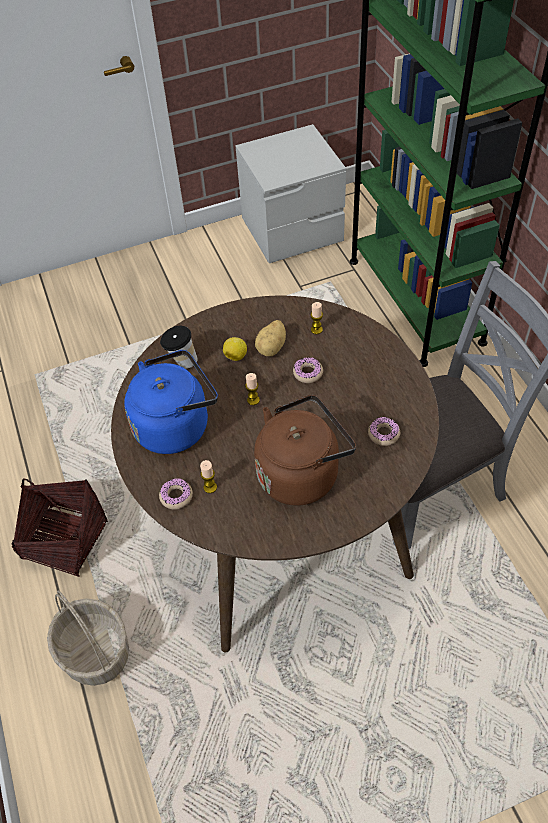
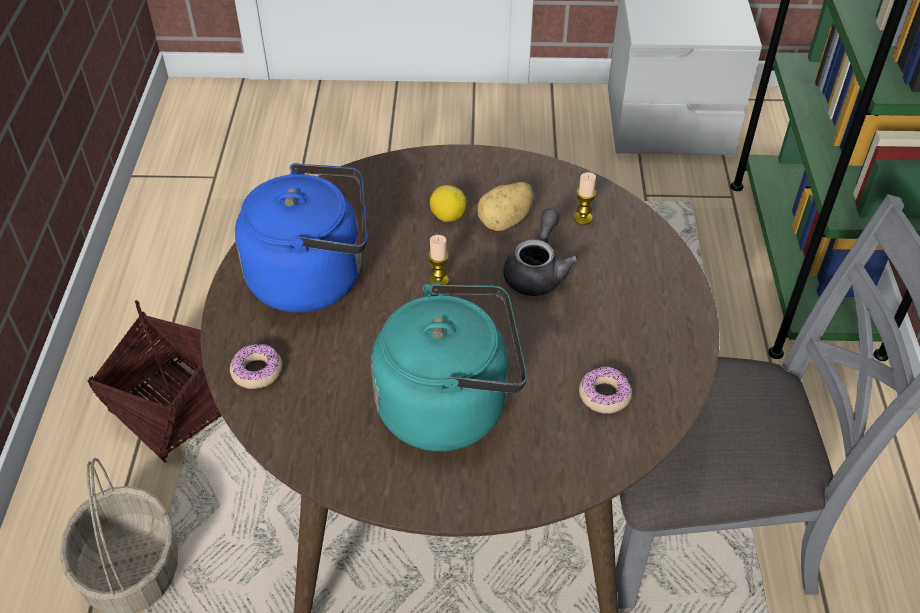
camera: 20 degrees right, 5 degrees down
(181, 362) = (370, 199): cup -> none
(210, 487) = (310, 376): candle -> none
(302, 473) = (450, 405): brown kettle -> turquoise kettle
(308, 373) = (537, 271): donut -> grey teapot

